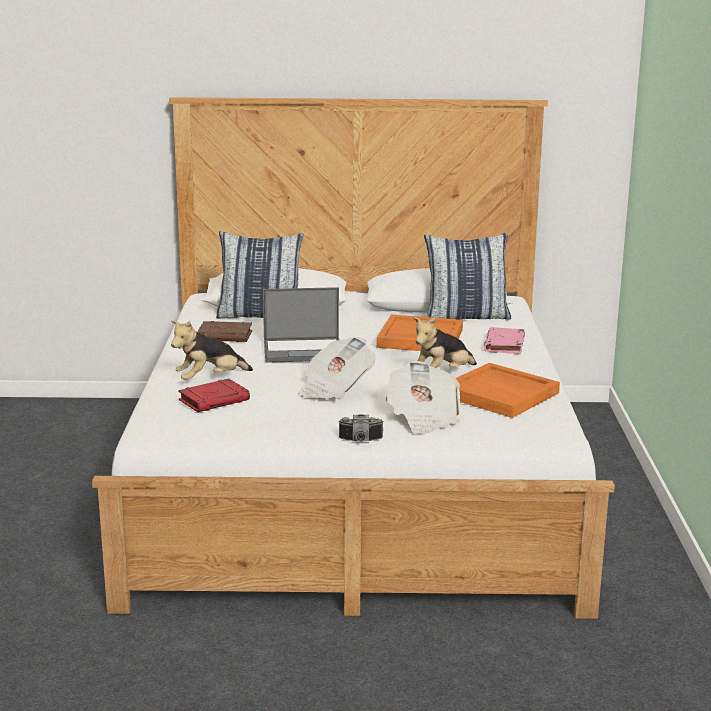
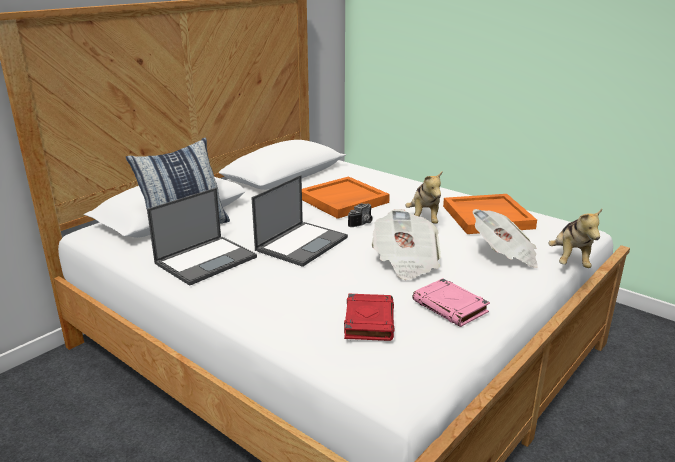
camera: 50 degrees left, 5 degrees up
(210, 379) = (301, 305): plush toy -> plush toy (570, 261)
(225, 336) = (206, 260): brown book -> laptop
(360, 441) = (526, 293): camera -> camera (363, 223)
(466, 317) = (325, 176): pillow -> none
(504, 345) = (394, 185): pink book -> pink book (451, 307)

